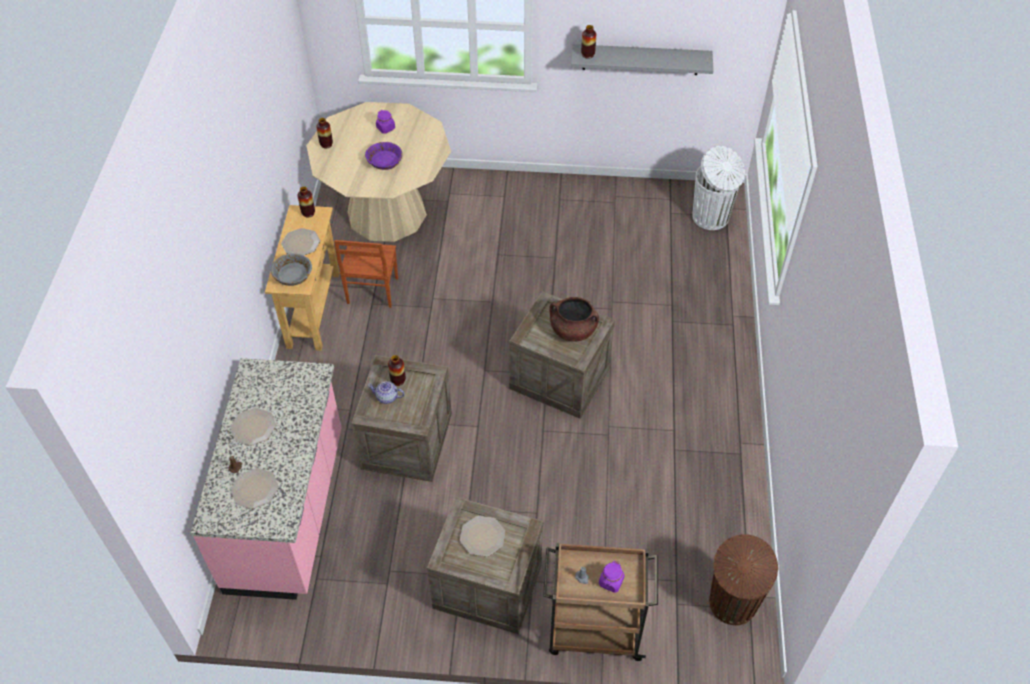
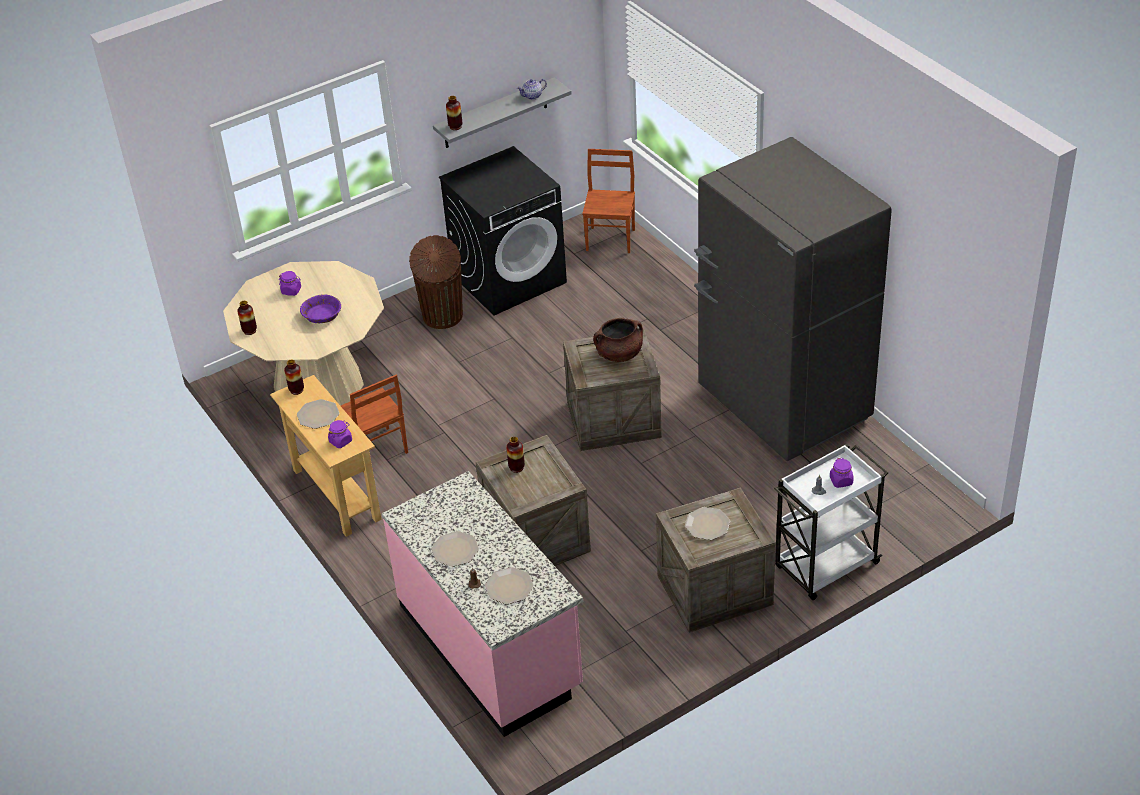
camera: 35 degrees left, 10 degrees down
(292, 275) = (340, 441): grey bowl -> purple jar
(387, 397) = (521, 484): teapot -> teapot (532, 96)
(593, 631) = (825, 566): brown cart -> white cart
(601, 206) = (509, 278): none -> black washing machine
(705, 455) = (783, 405): none -> grey fridge
(711, 217) = (611, 239): white trash can -> brown chair
(731, 604) = (904, 487): brown trash can -> brown trash can (442, 317)

